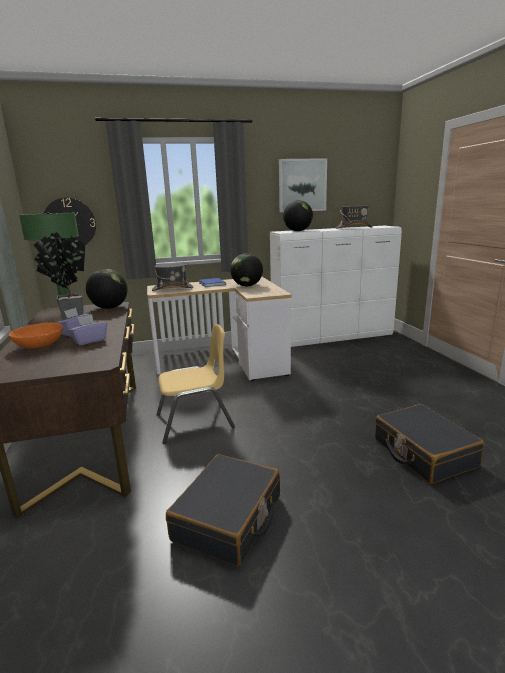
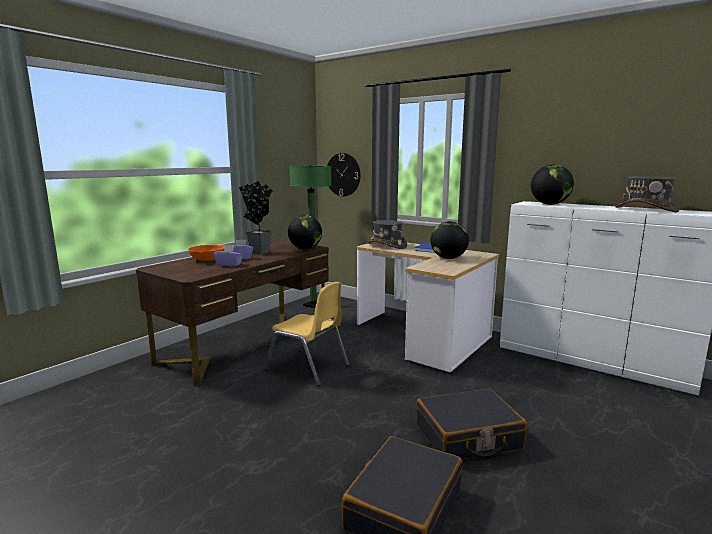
camera: 50 degrees right, 5 degrees down
(228, 518) = (199, 432): black suitcase -> black suitcase (468, 437)
(302, 185) = (580, 145): picture -> none

